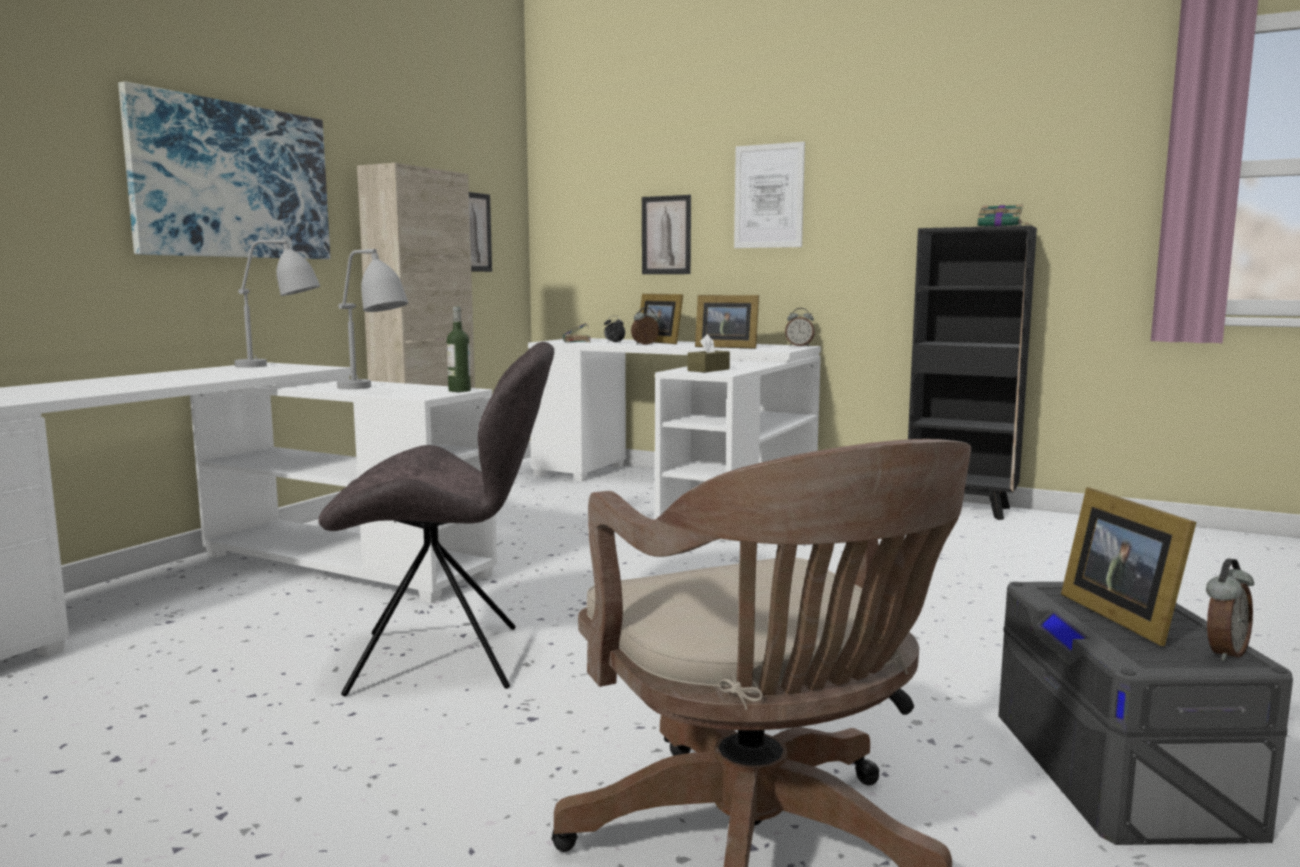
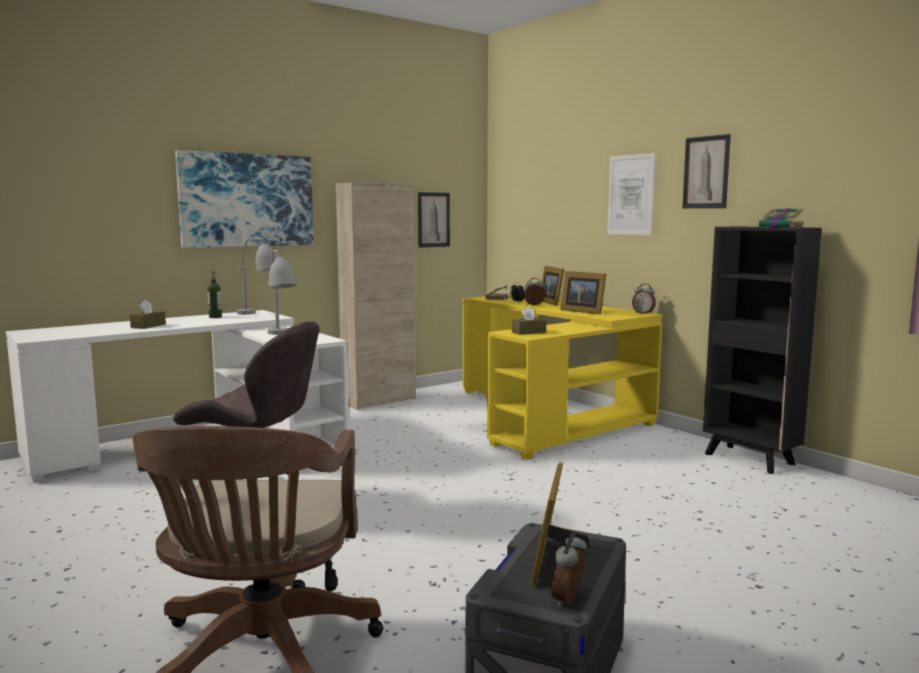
camera: 25 degrees right, 0 degrees up
(120, 385) = (148, 326): none -> brown tissue box
(459, 390) = (324, 340): bottle -> bottle (215, 317)
(666, 235) = (566, 222): picture -> picture (706, 172)
(683, 490) = (551, 415): white desk -> yellow desk
(1223, 653) = (569, 600): alarm clock -> alarm clock turned 135 degrees clockwise

